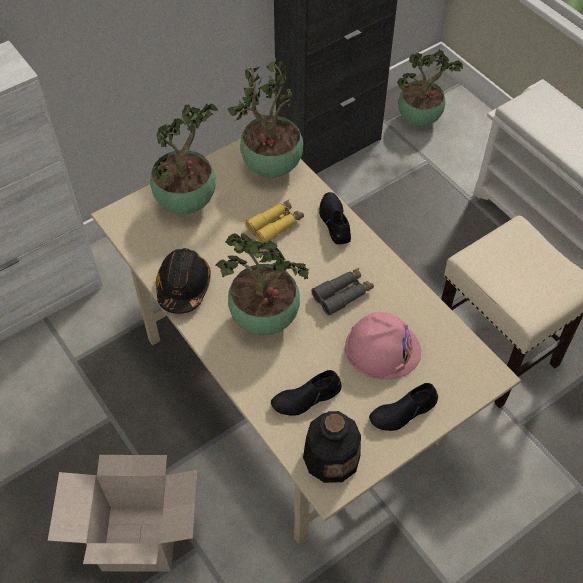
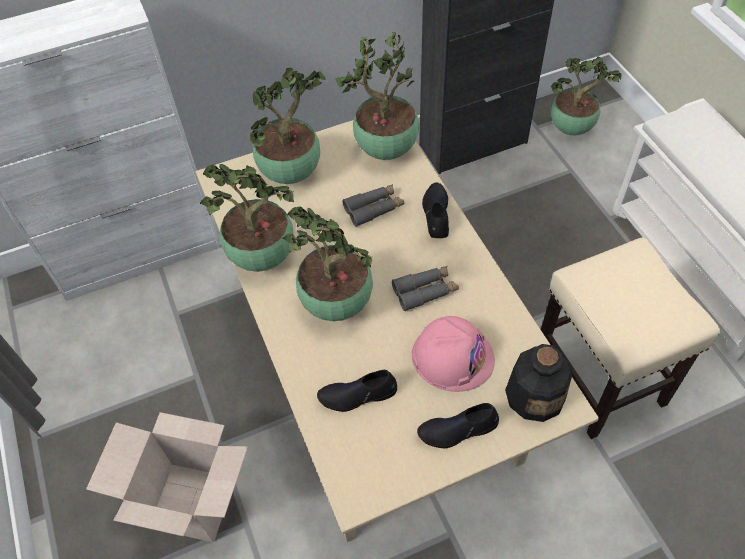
camera: 15 degrees right, 0 degrees up
(183, 286) = (264, 257): black hard hat -> potted plant
(275, 225) = (374, 208): yellow binoculars -> grey binoculars
(331, 456) = (367, 464): bottle -> bottle (535, 394)

